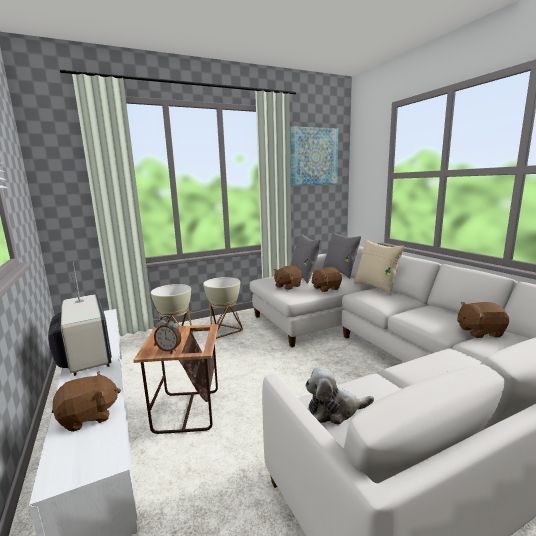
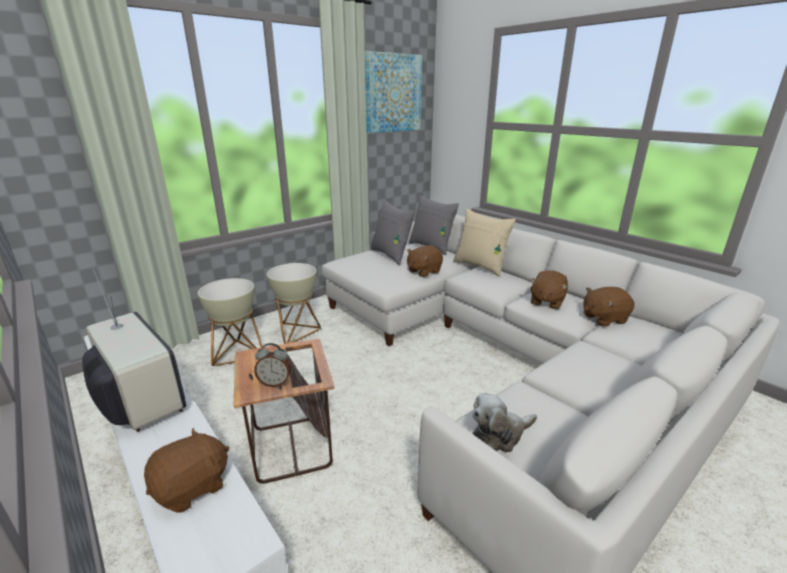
camera: 15 degrees left, 10 degrees up
(287, 286) = (376, 271): brown plush toy -> brown plush toy (546, 302)

